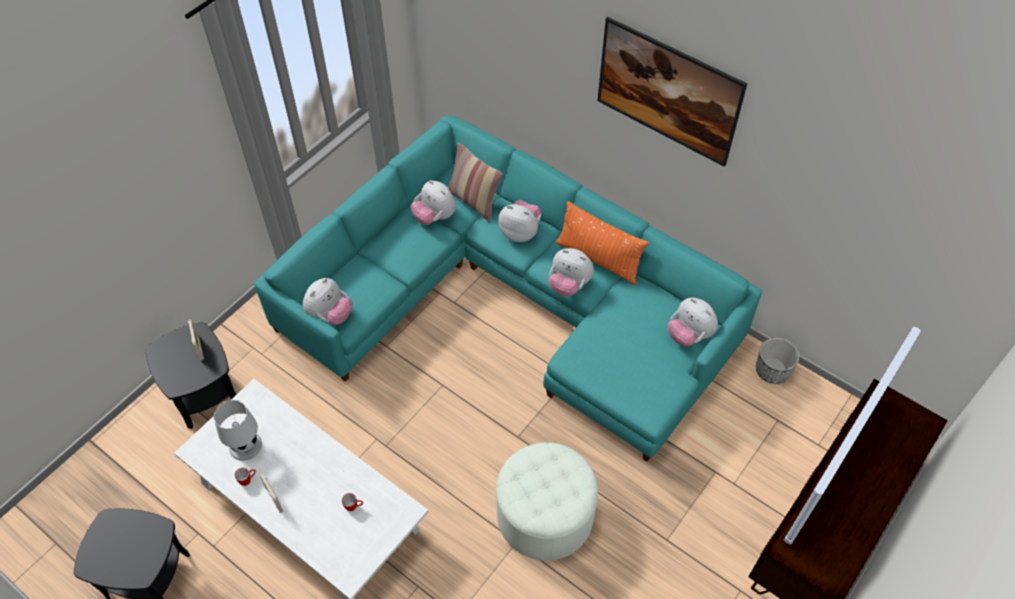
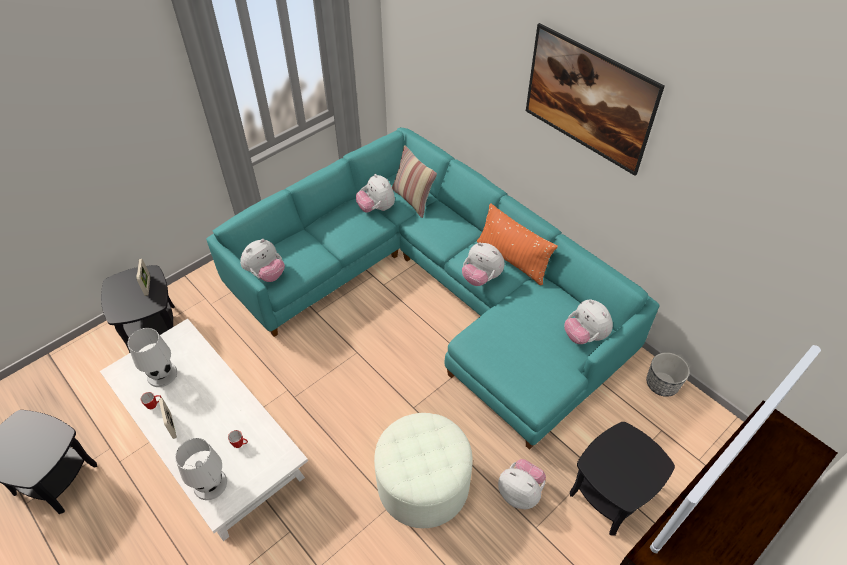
camera: 10 degrees right, 5 degrees down
(333, 552) = (210, 483): none -> white table lamp
(520, 232) = (447, 229): plush toy -> plush toy (520, 492)
(735, 496) = (609, 496): none -> black side table

